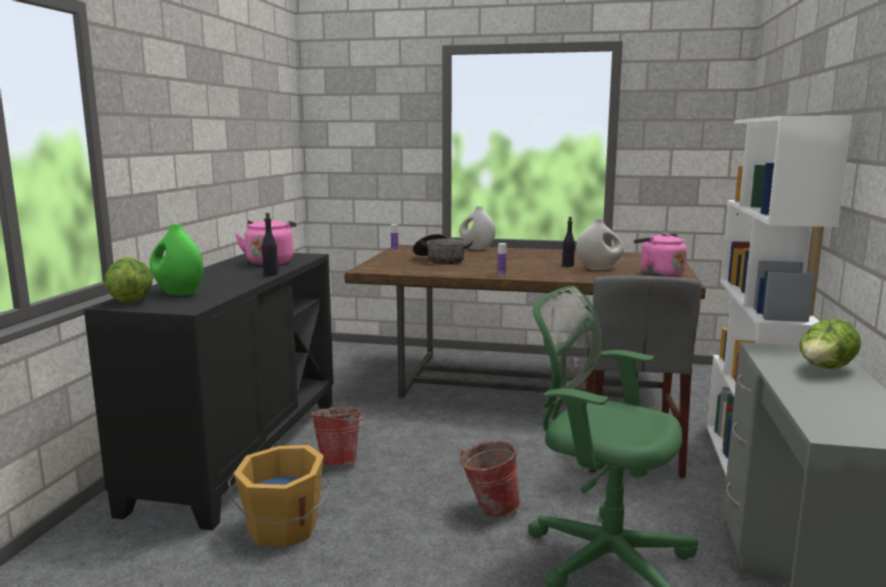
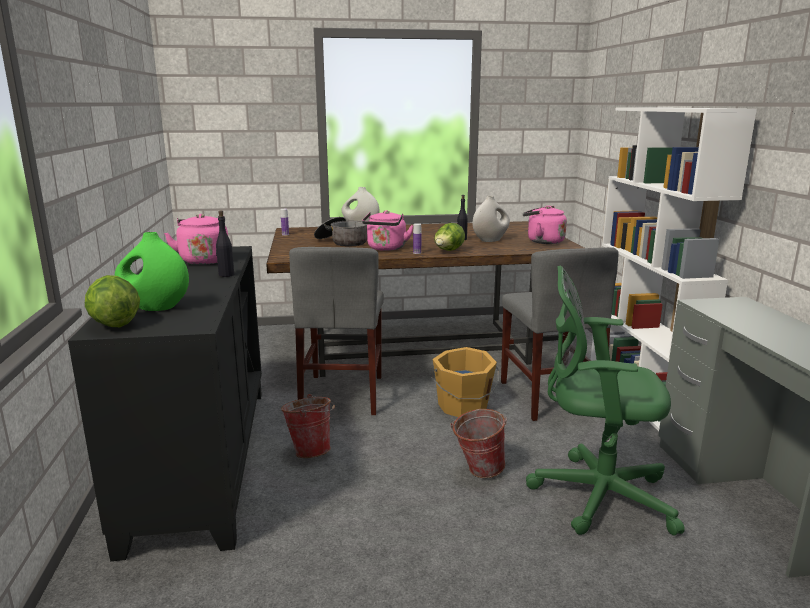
camera: 20 degrees left, 5 degrees up
(282, 529) = (306, 532): orange bucket -> orange bucket (463, 406)
(408, 416) = (342, 394): none -> grey chair
(475, 269) = (386, 248): none -> pink kettle
(825, 369) = (763, 317): lettuce -> lettuce (448, 251)

